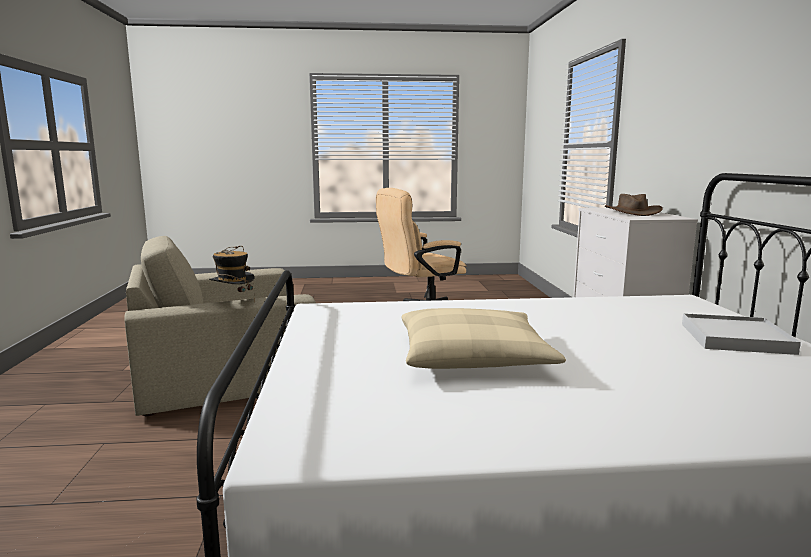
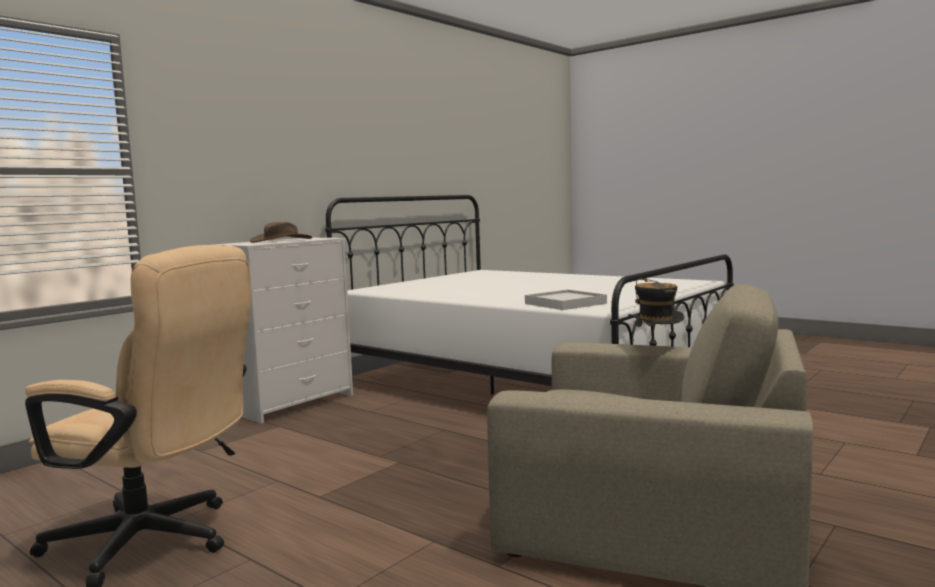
camera: 135 degrees left, 5 degrees down
(473, 357) = (572, 287): beige pillow -> none
(735, 338) = (436, 281): white tray -> white tray (565, 303)

